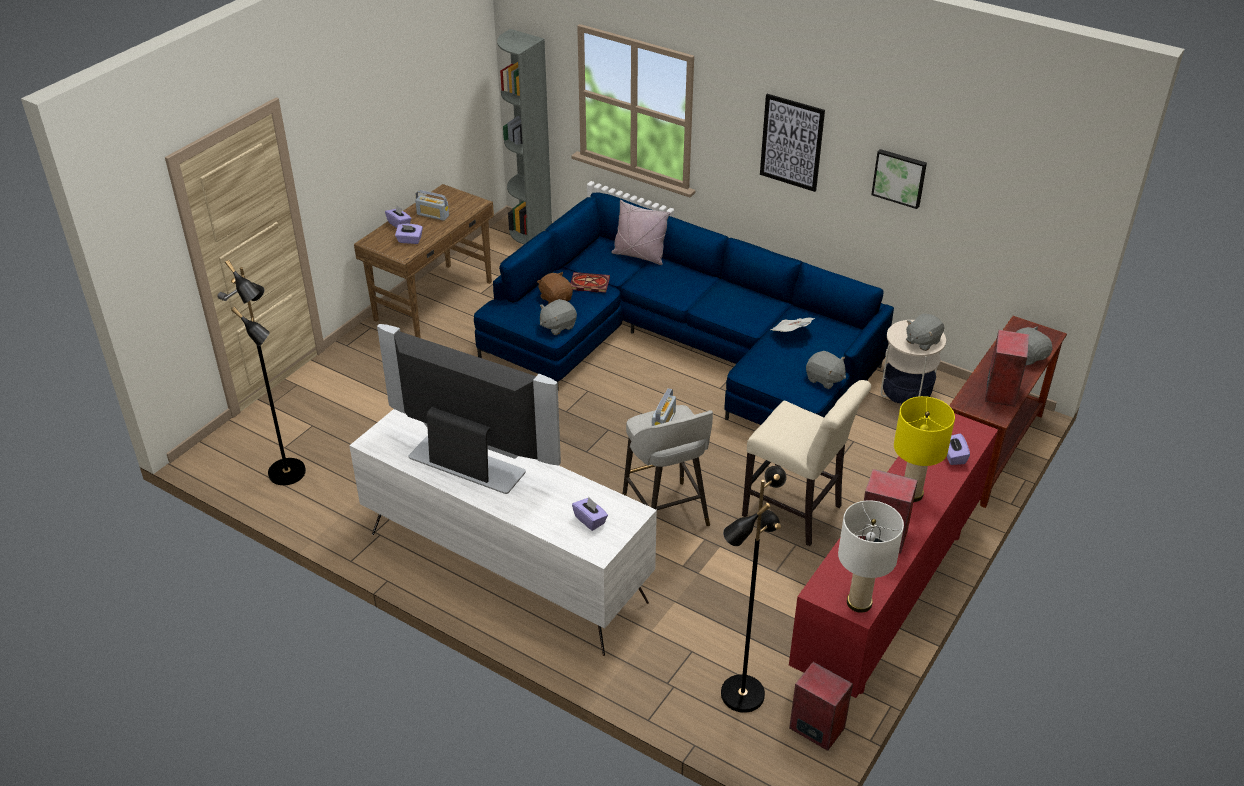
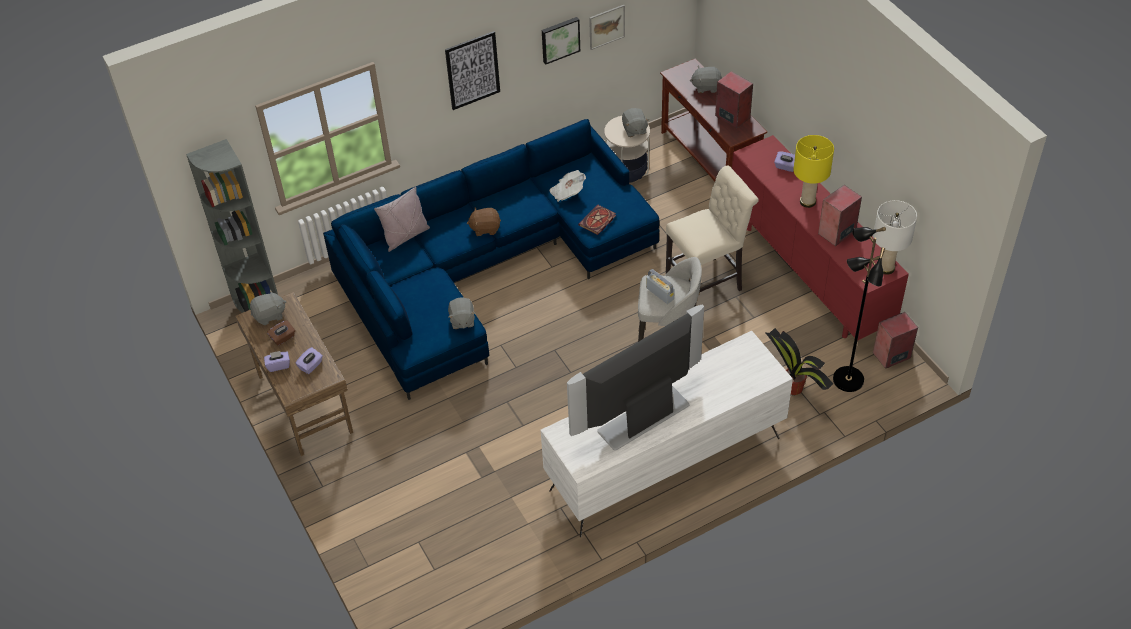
camera: 60 degrees left, 10 degrees up
(288, 472) = (469, 575): black floor lamp -> none
(433, 215) = (283, 338): radio -> brown tissue box
(556, 299) = (425, 308): brown plush toy -> brown plush toy (485, 228)
(588, 284) = (421, 281): book -> book (597, 221)
(590, 520) = (742, 368): purple tissue box -> none
(691, 645) = (794, 388): none -> potted plant
(824, 379) = (630, 198): grey plush toy -> grey plush toy (269, 315)
(962, 204) = (606, 26): none -> picture

